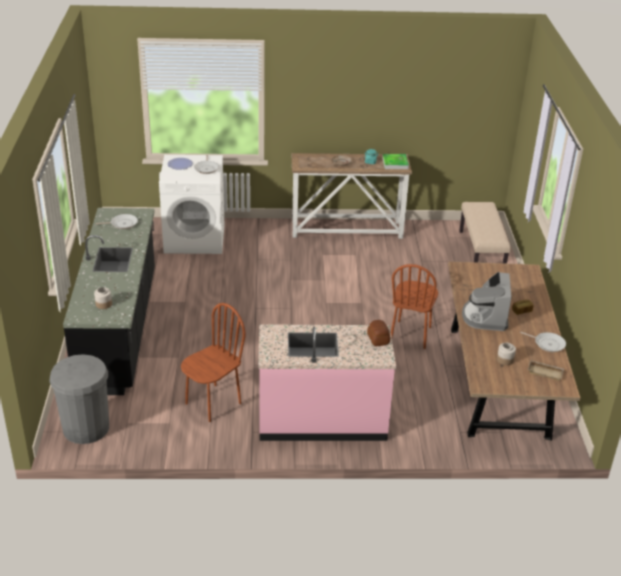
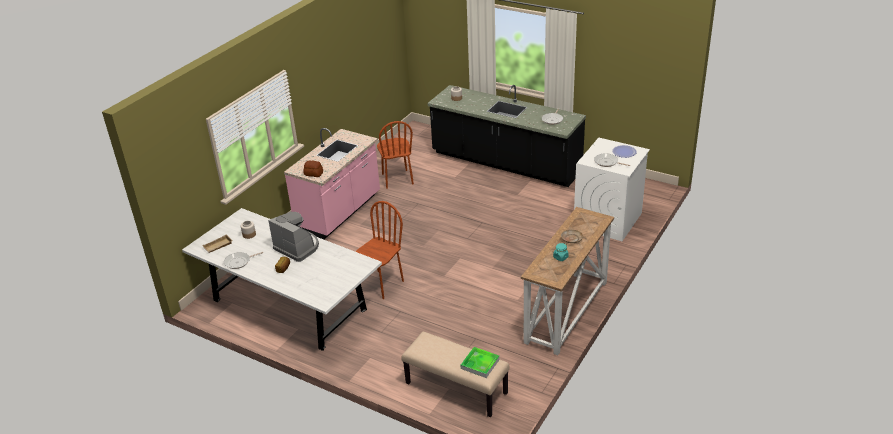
camera: 125 degrees right, 0 degrees up
(86, 428) = (419, 136): grey trash can -> none
(395, 163) = (546, 272): tray -> tray (480, 364)
(410, 334) = (381, 285): brown chair -> brown chair turned 75 degrees clockwise
(498, 380) = (289, 305): brown dining table -> white dining table

